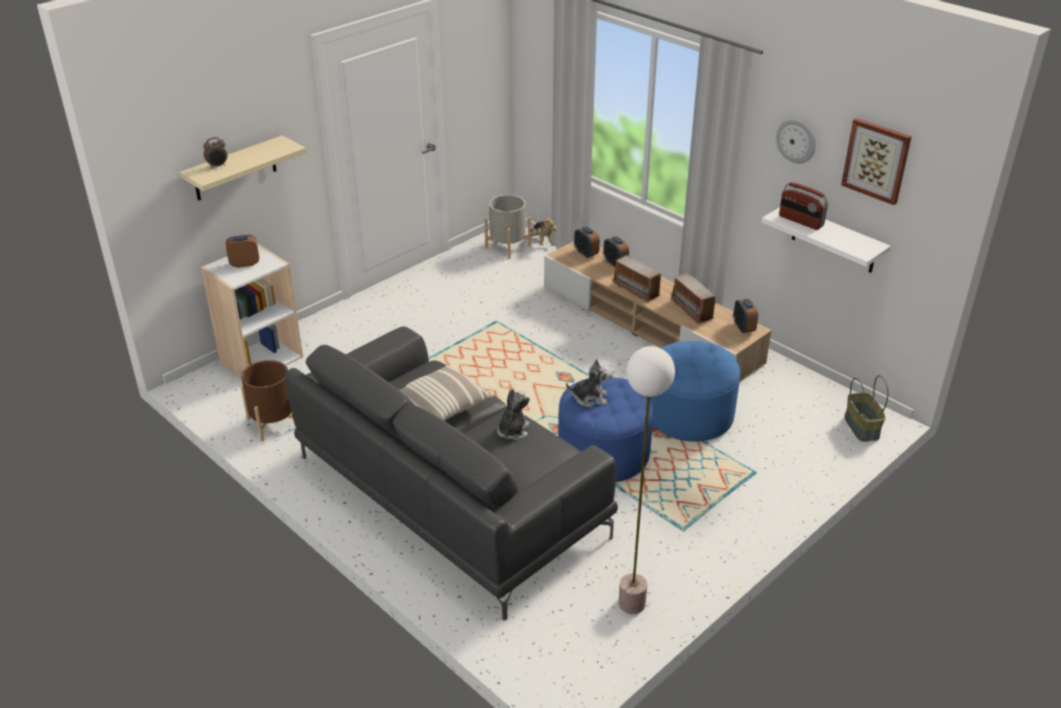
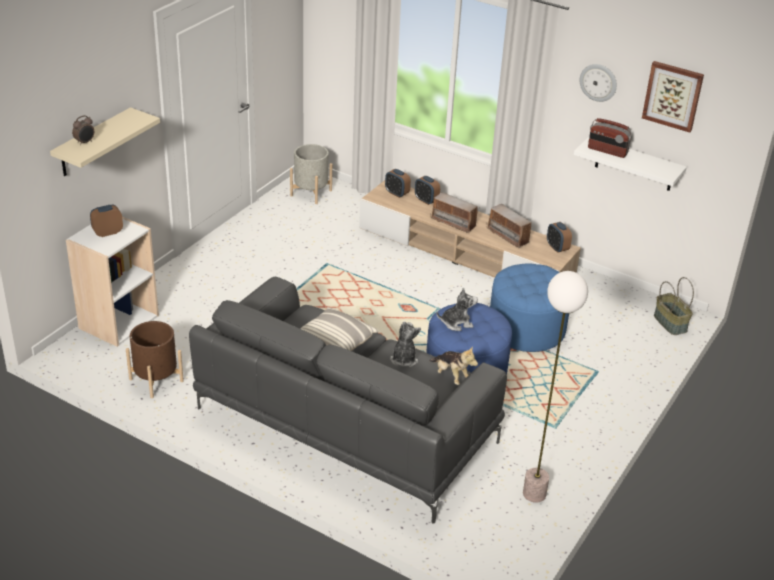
camera: 15 degrees left, 0 degrees up
(541, 241) = (340, 185): plush toy -> plush toy (451, 376)

